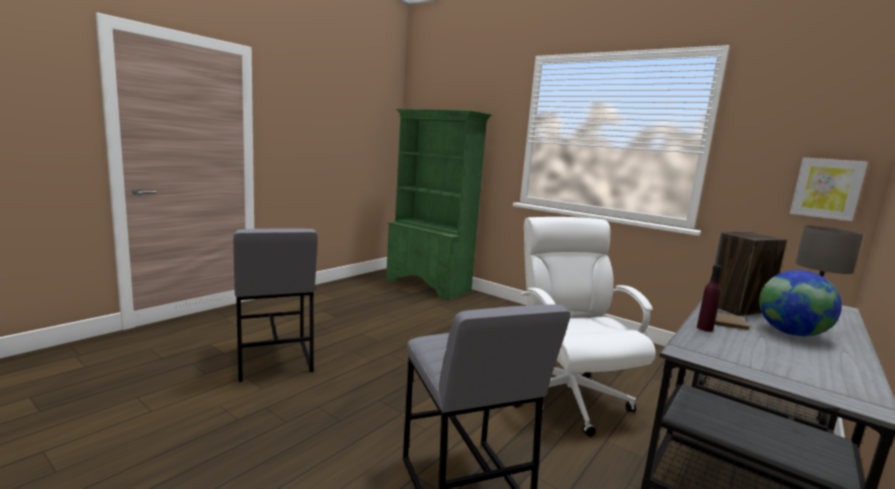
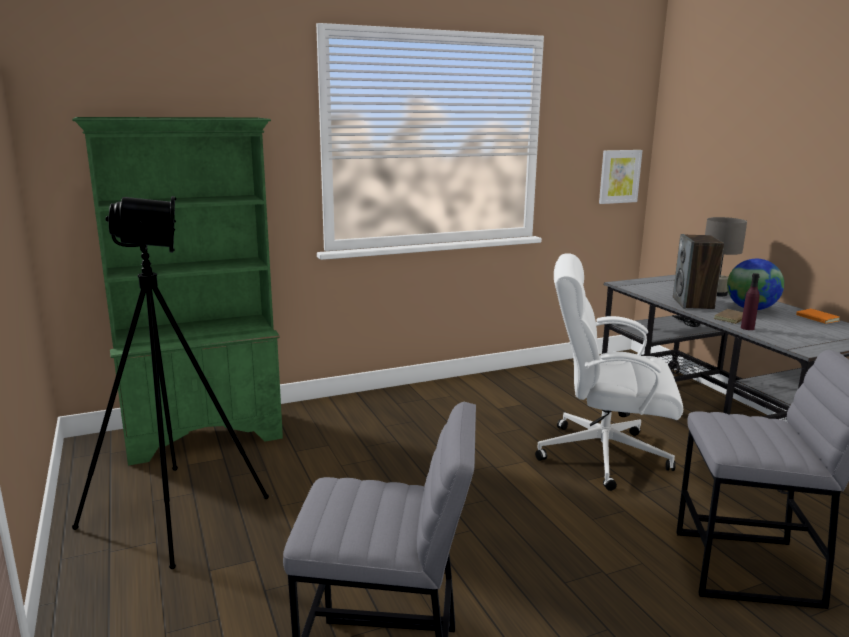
camera: 60 degrees left, 5 degrees up
(358, 296) = (175, 513): none -> black floor lamp
(849, 367) = (816, 318): none -> orange book

